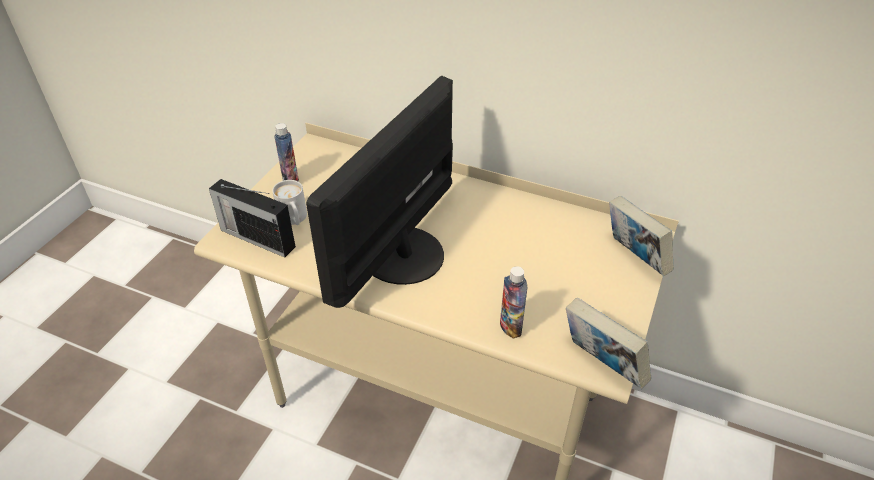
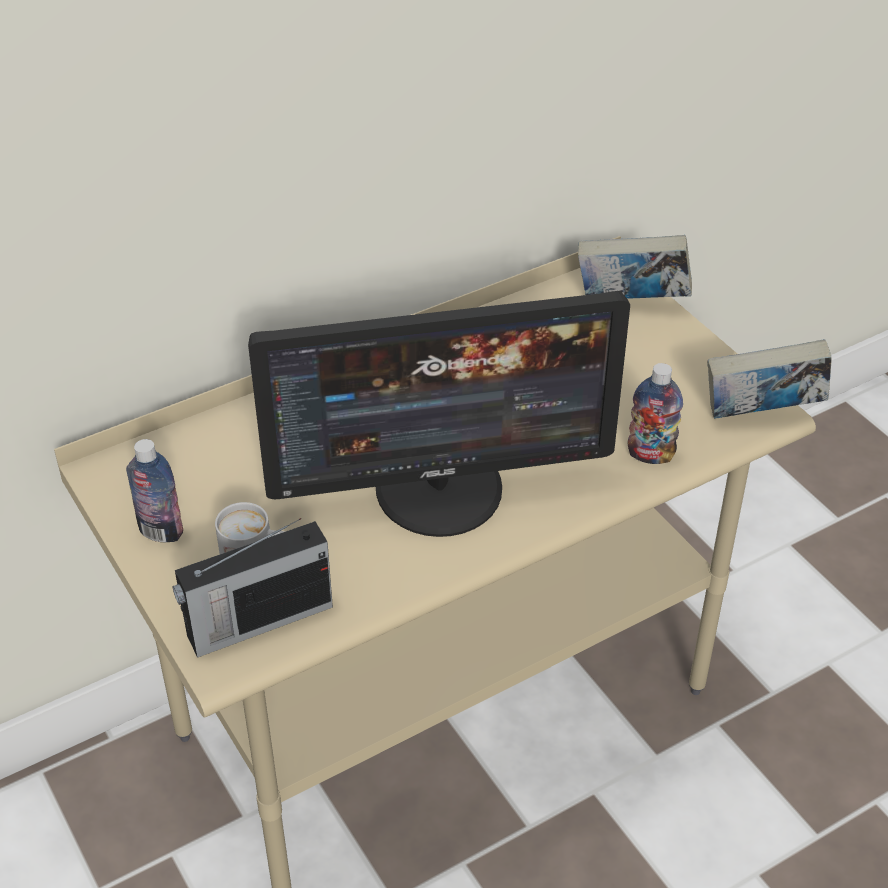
camera: 55 degrees left, 0 degrees up
(400, 254) = (440, 489): monitor -> monitor turned 75 degrees counterclockwise

